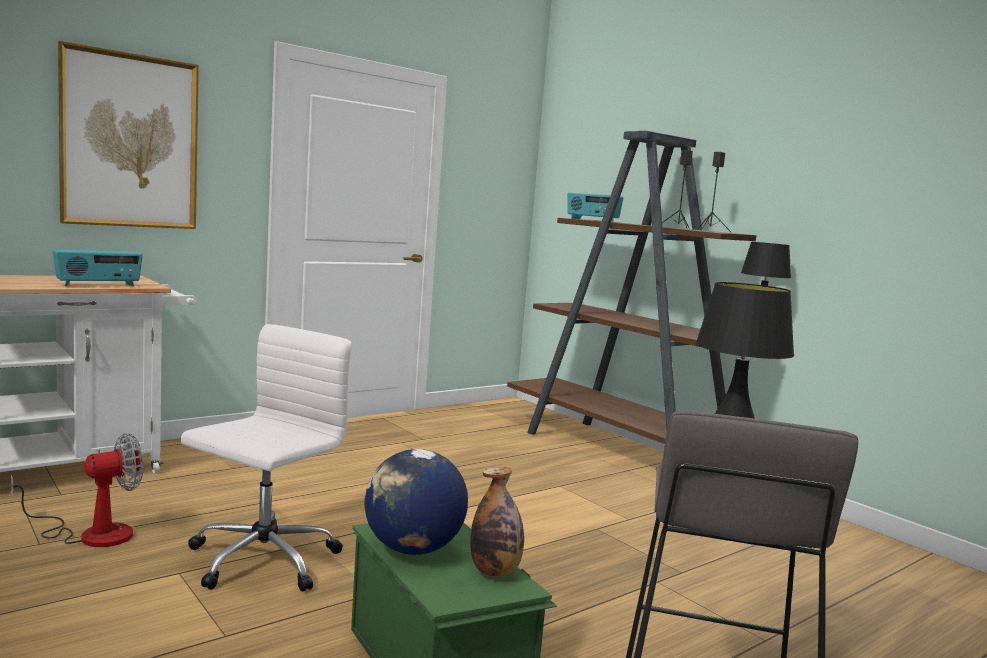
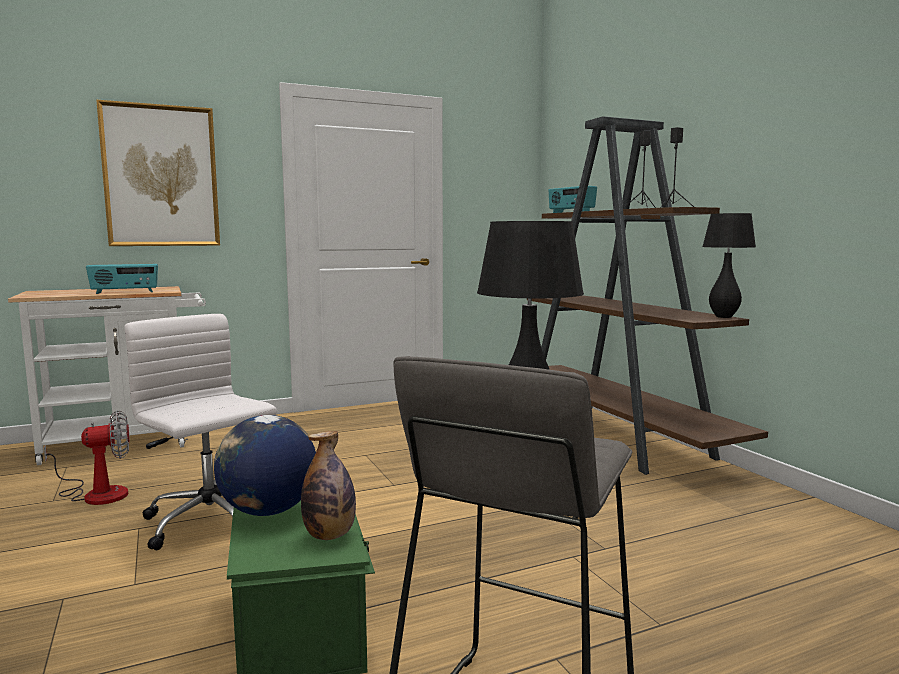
camera: 15 degrees right, 0 degrees up
(261, 561) = (211, 520): white office chair -> white office chair turned 90 degrees counterclockwise

